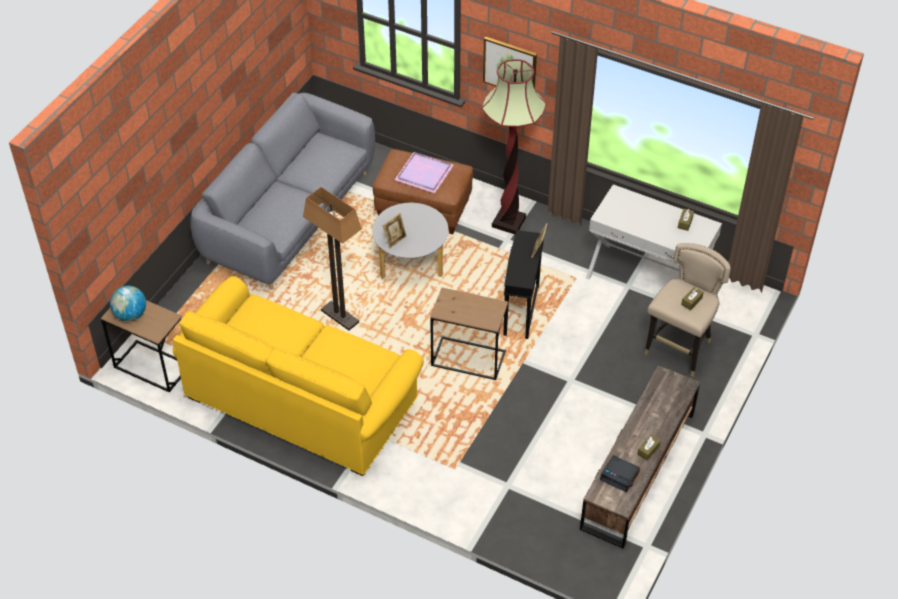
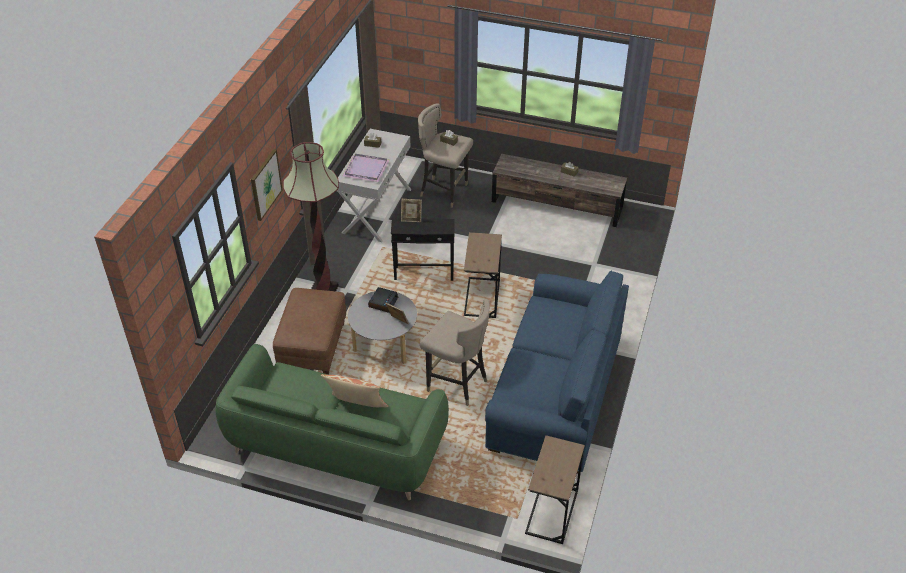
camera: 100 degrees left, 5 degrees down
(130, 314) = (557, 475): globe -> none
(283, 197) = (356, 407): none -> pillow
(289, 217) = (336, 445): grey sofa -> green sofa
(301, 399) = (555, 393): yellow sofa -> blue sofa
(339, 317) = (456, 384): floor lamp -> beige stool
(424, 174) = (311, 313): purple tray -> purple tray (367, 169)
(620, 476) = (595, 182): alarm clock -> alarm clock (383, 302)

